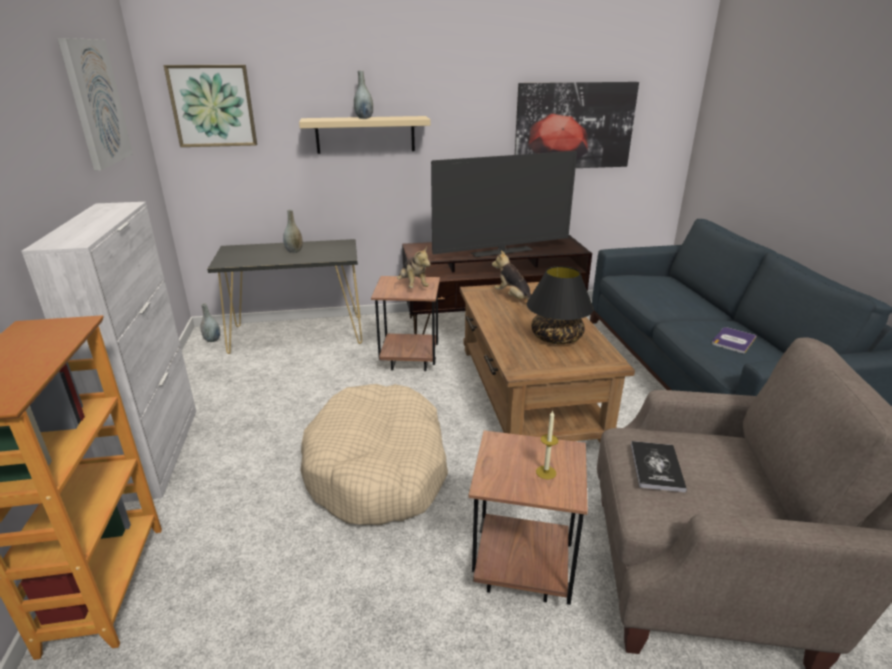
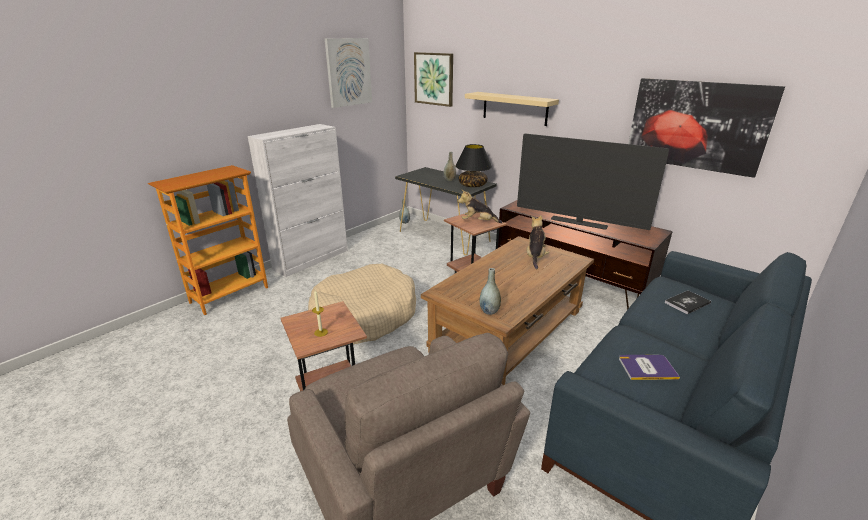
camera: 50 degrees right, 0 degrees up
(364, 118) = (510, 96): grey vase -> grey vase (489, 311)
(413, 286) = (478, 222): plush toy -> plush toy turned 75 degrees clockwise
(557, 337) = (504, 289): black table lamp -> black table lamp (473, 185)
(656, 467) = (372, 371): book -> book (687, 303)

